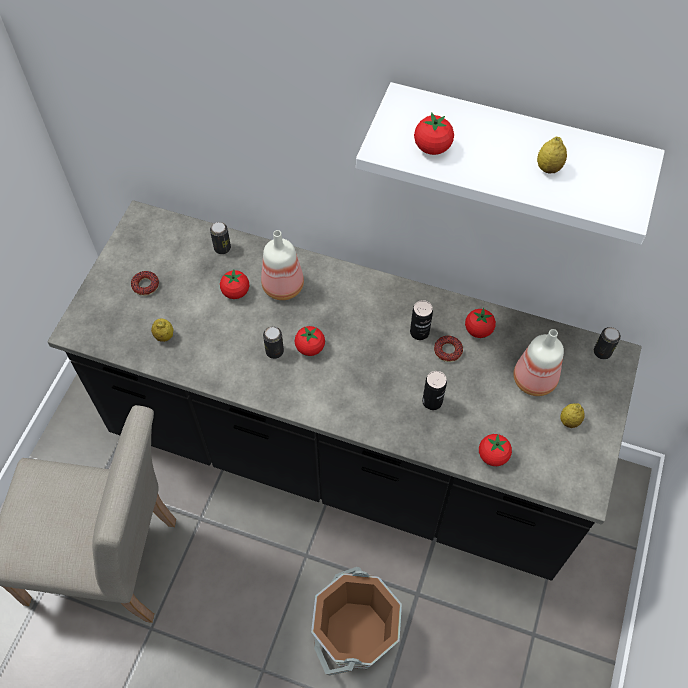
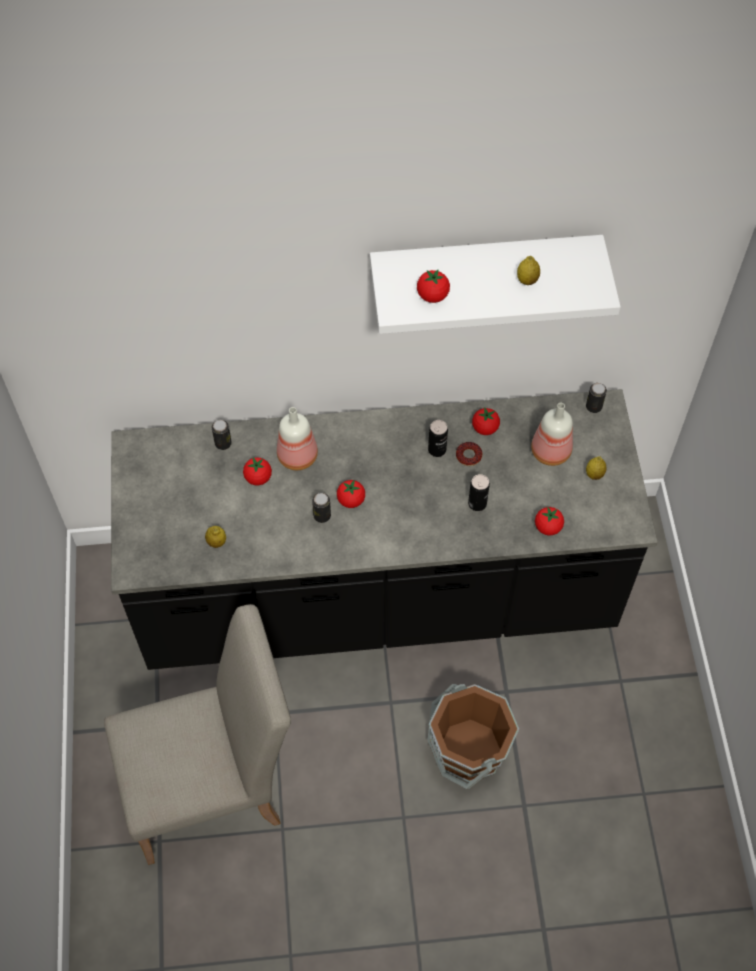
camera: 25 degrees left, 0 degrees up
(145, 285) = (172, 504): donut -> none

